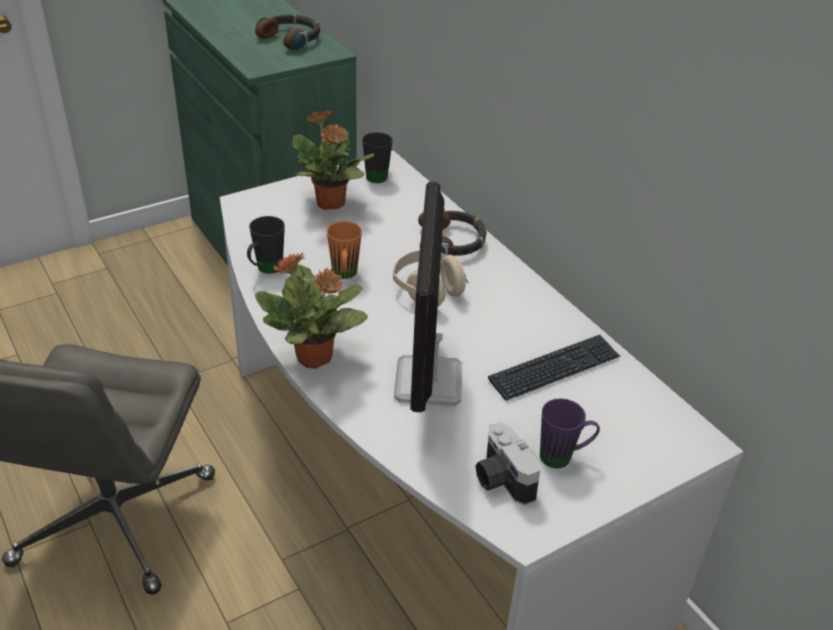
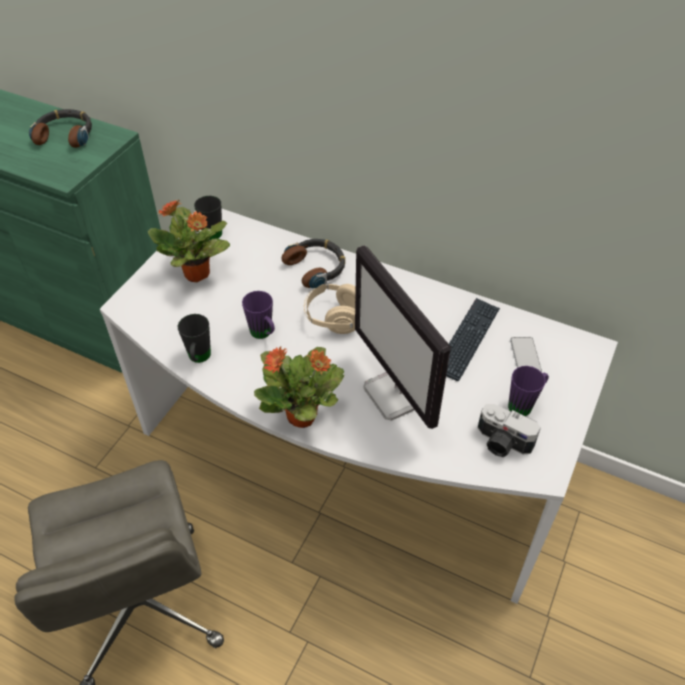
camera: 30 degrees left, 10 degrees up
(344, 276) = (264, 334): orange mug -> purple mug
(608, 413) = (525, 356): none -> phone

